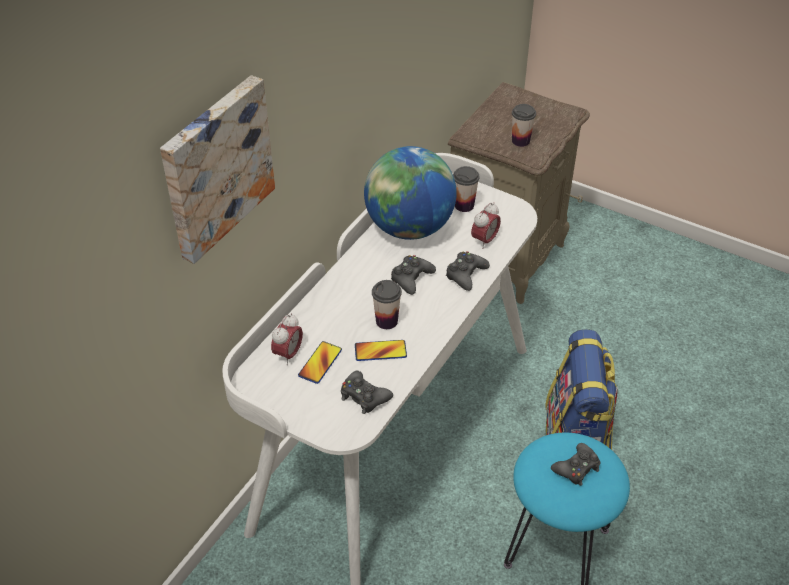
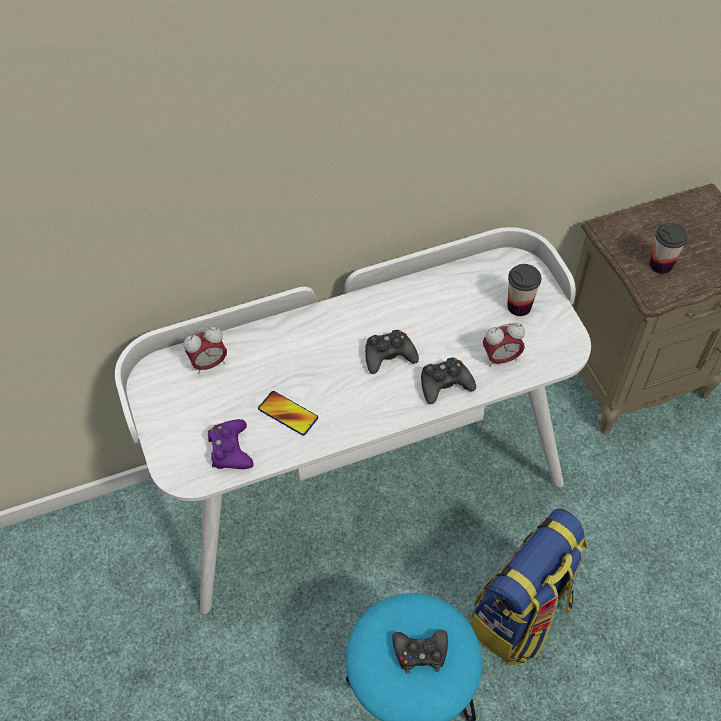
camera: 40 degrees right, 10 degrees up
(215, 167) = (135, 149): picture -> none
(320, 363) = (226, 390): phone -> none
(364, 396) = (230, 450): black game controller -> purple game controller
(386, 321) = (323, 386): cup -> none
(409, 228) = (440, 300): globe -> none

